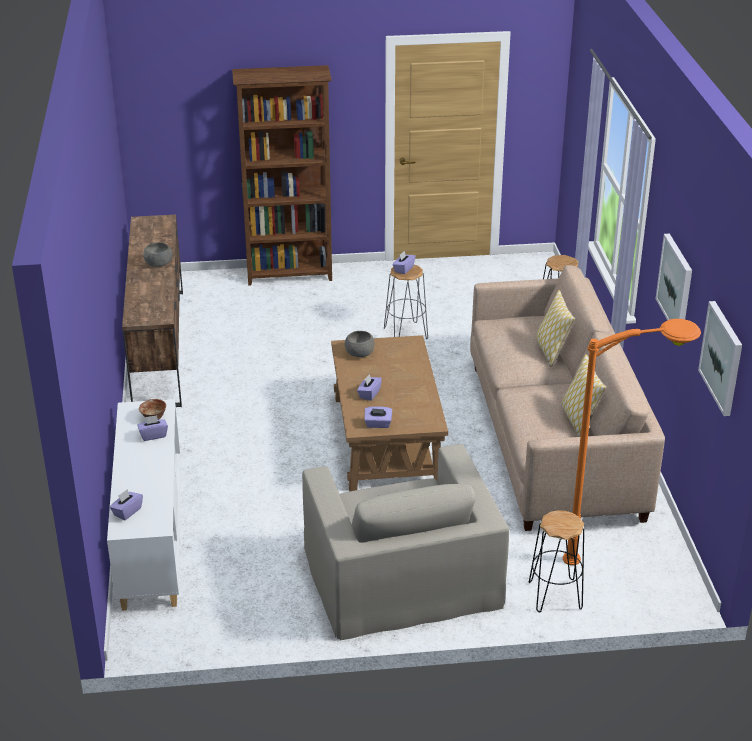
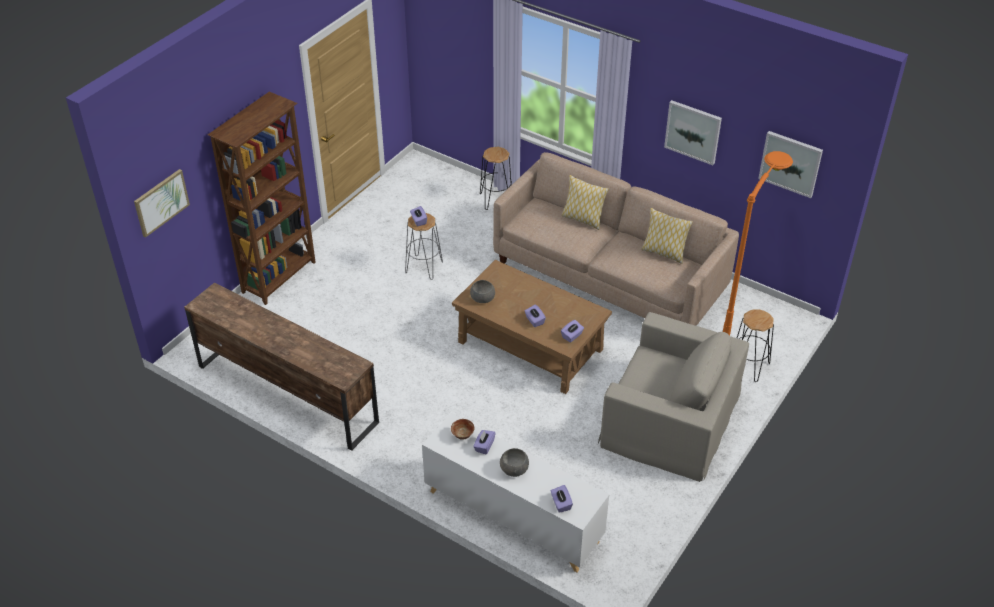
camera: 50 degrees left, 10 degrees up
(158, 264) = (277, 328): grey bowl -> grey bowl (514, 469)
(159, 109) = (161, 202): none -> picture

